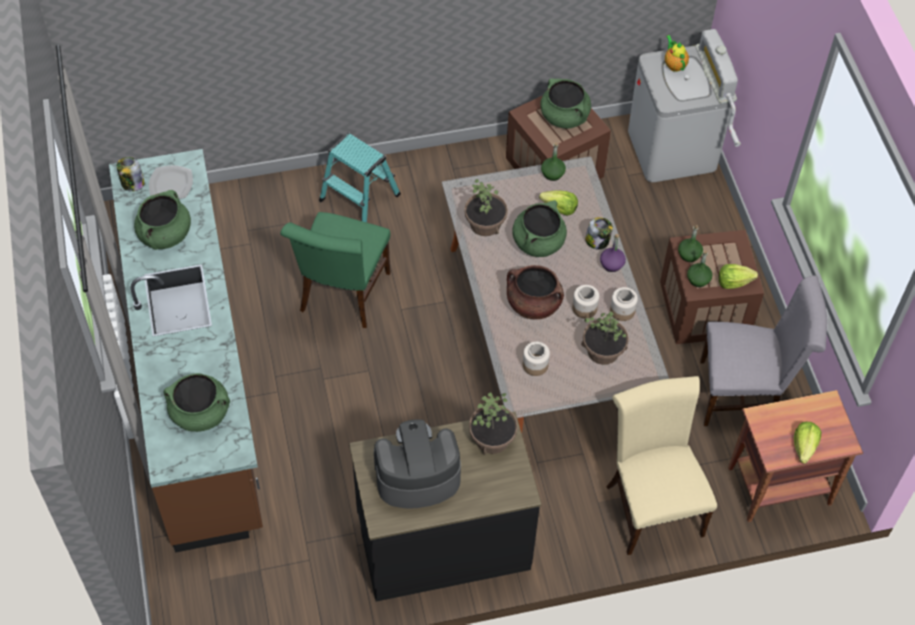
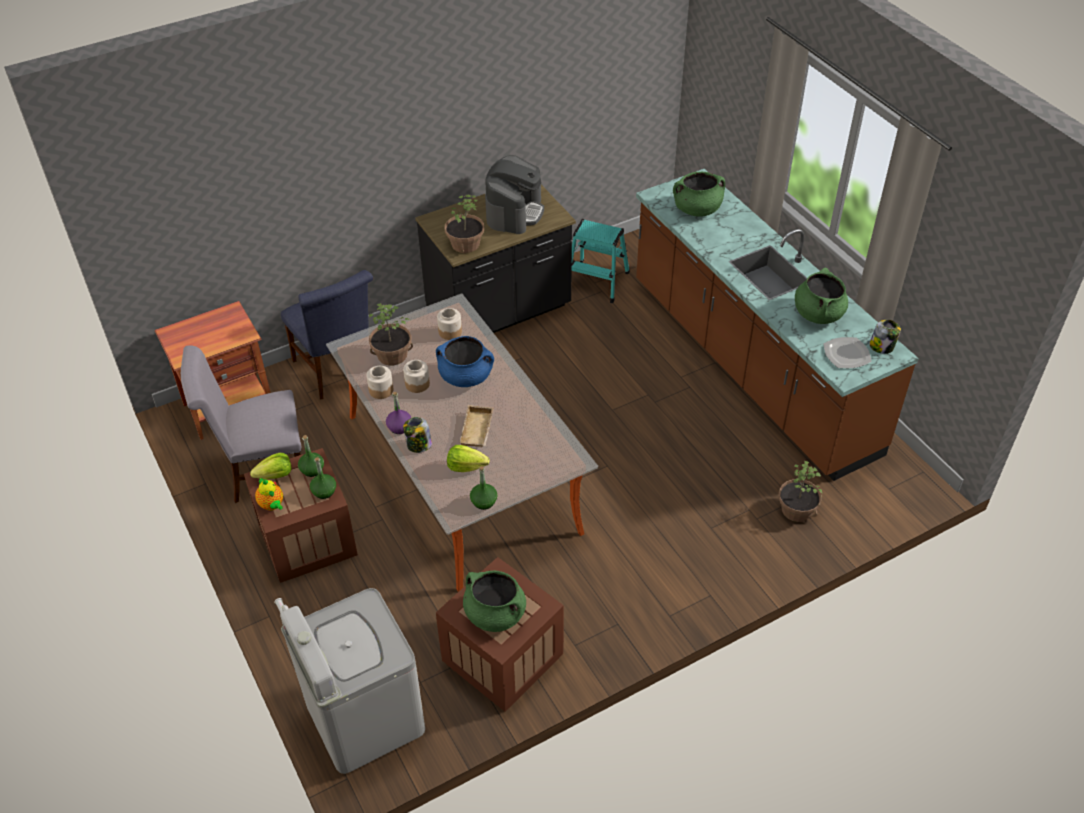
camera: 165 degrees right, 10 degrees down
(342, 296) = (667, 463): green chair -> none
(359, 197) = (703, 563): turquoise step ladder -> turquoise step ladder (597, 281)
(417, 477) = (514, 212): coffee machine -> coffee machine turned 45 degrees counterclockwise
(485, 224) = (536, 434): potted plant -> potted plant (796, 510)
(533, 304) = (466, 376): brown cooking pot -> blue cooking pot
(538, 242) = (478, 430): green cooking pot -> beige tray
(651, 505) = (338, 371): beige chair -> blue chair
(674, 64) = (366, 660): teapot -> teapot (272, 505)
(804, 447) = (206, 322): lettuce -> none

